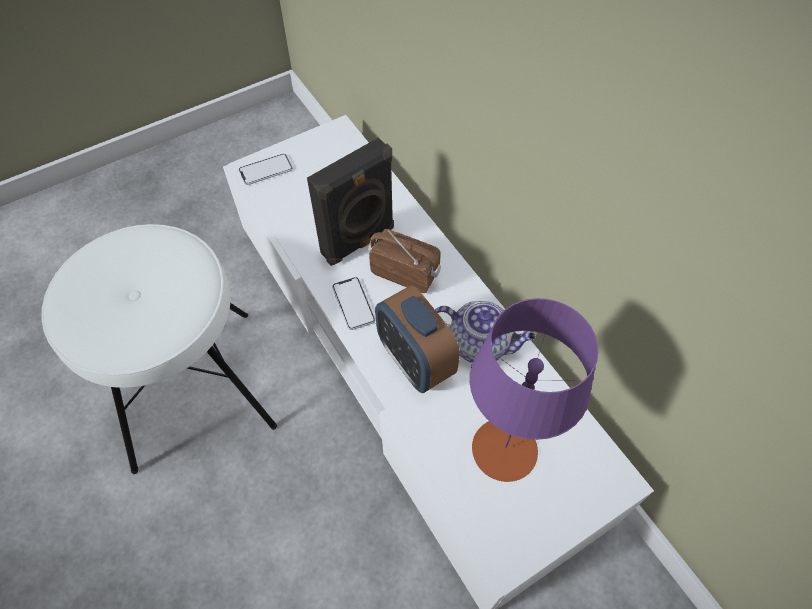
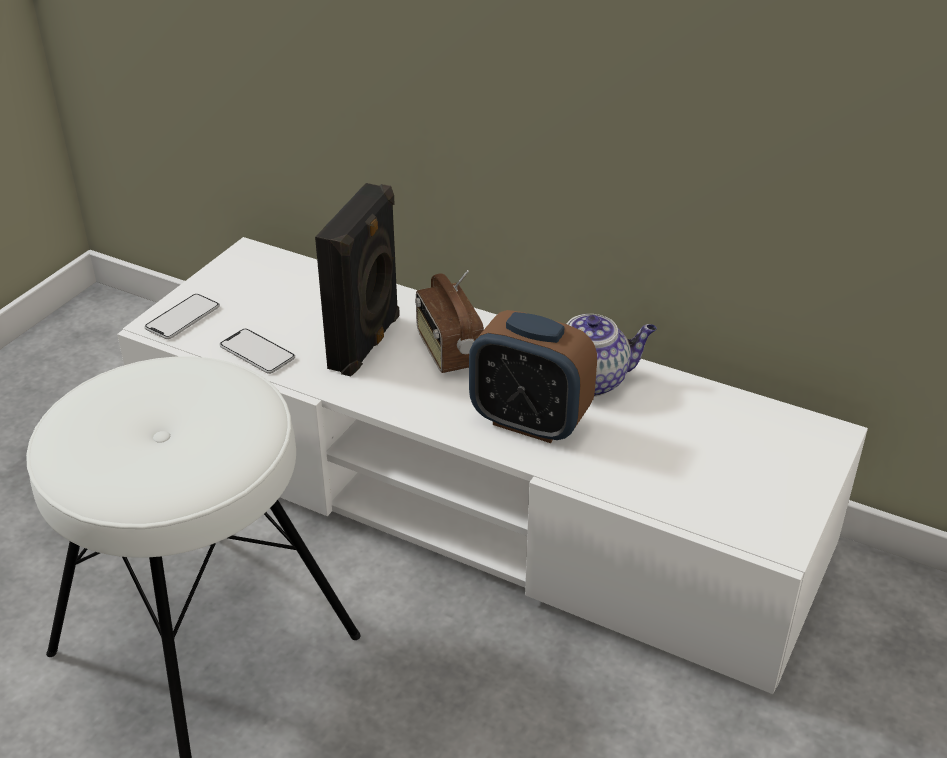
camera: 30 degrees left, 20 degrees down
(353, 304) = (410, 400): phone -> phone (257, 352)
(405, 272) = (448, 351): radio -> radio turned 105 degrees counterclockwise
(505, 449) = (695, 456): purple table lamp -> none

